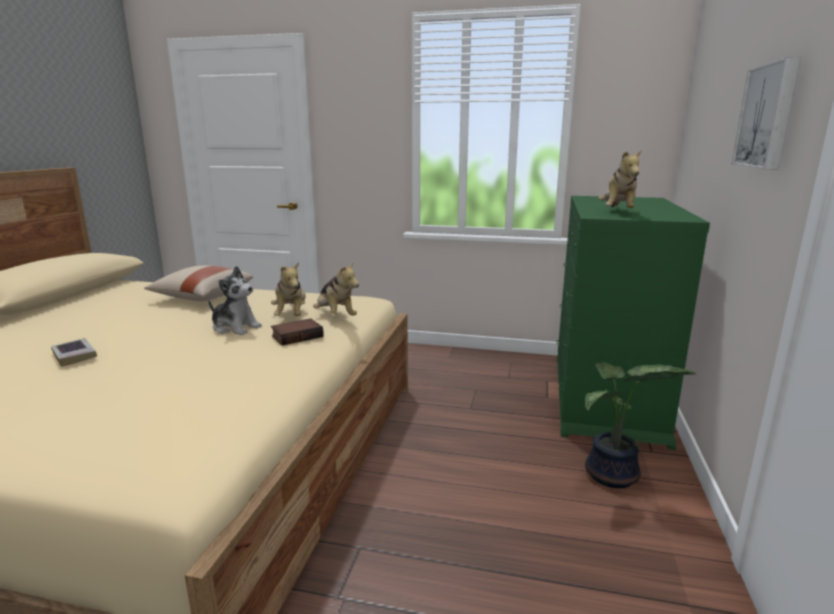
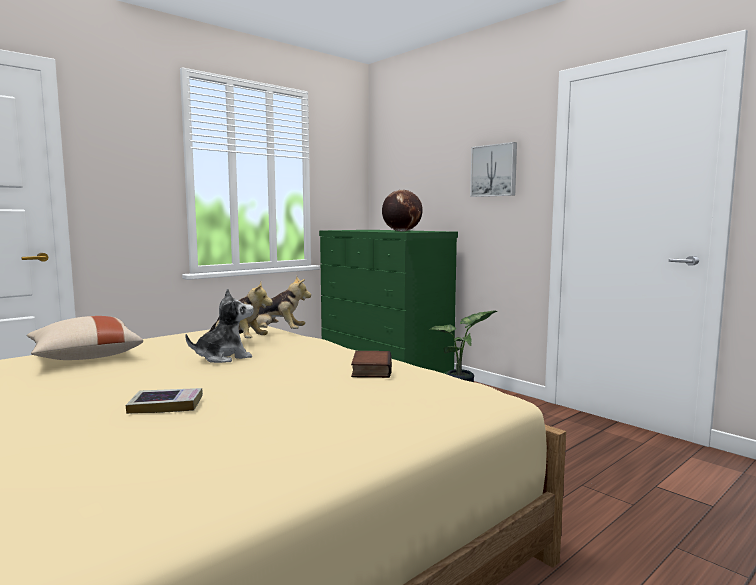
camera: 55 degrees left, 10 degrees down
(297, 336) = (297, 345): book -> book (370, 369)
(618, 212) = (401, 231): plush toy -> globe

